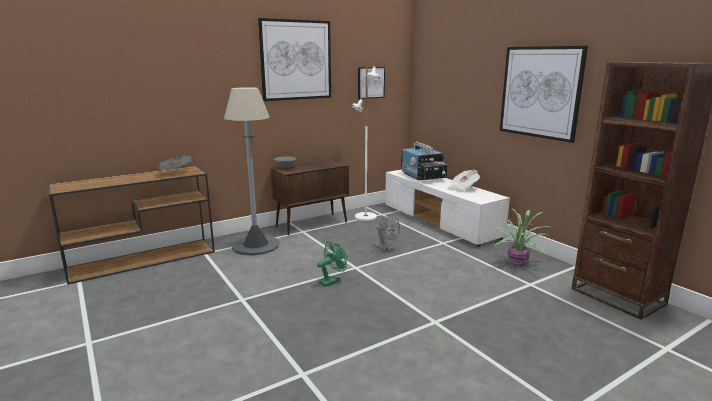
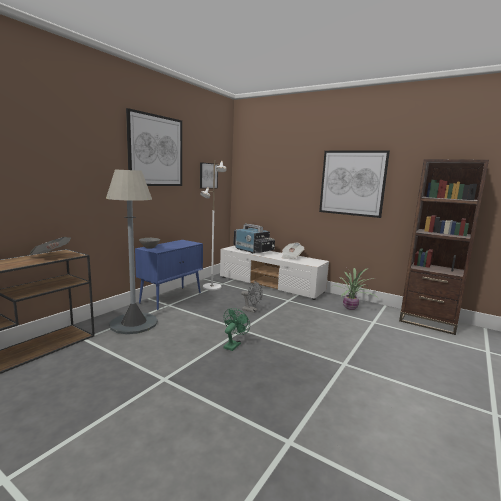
camera: 25 degrees left, 5 degrees down
(312, 224) = (171, 297): brown cabinet -> blue cabinet

